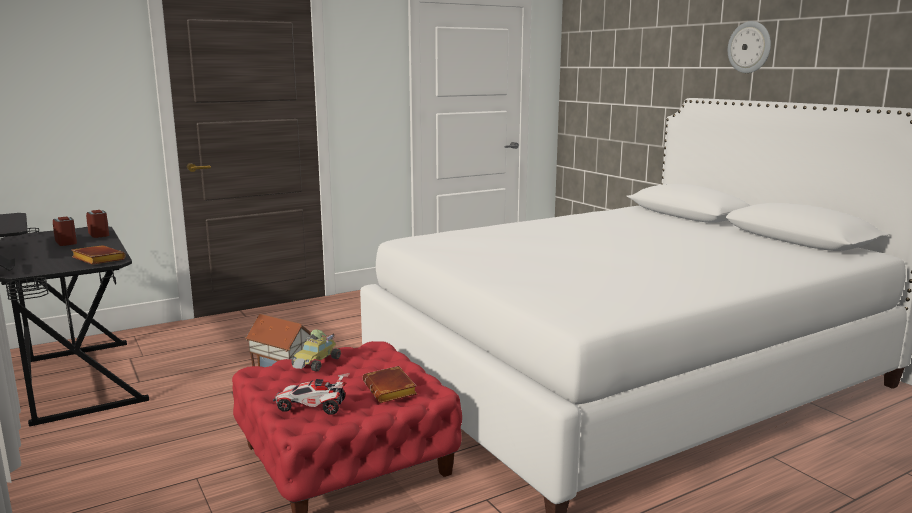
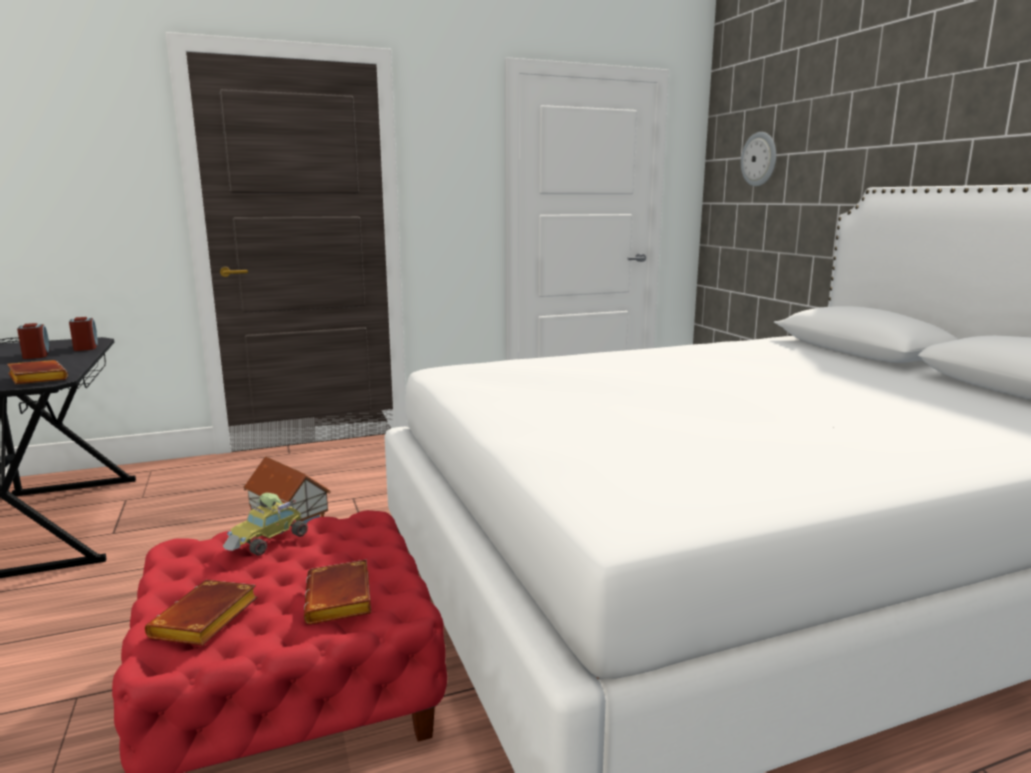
camera: 10 degrees right, 0 degrees up
(312, 407) = (205, 622): toy car -> brown book
(749, 47) = (969, 108): wall clock -> wall clock (759, 159)

